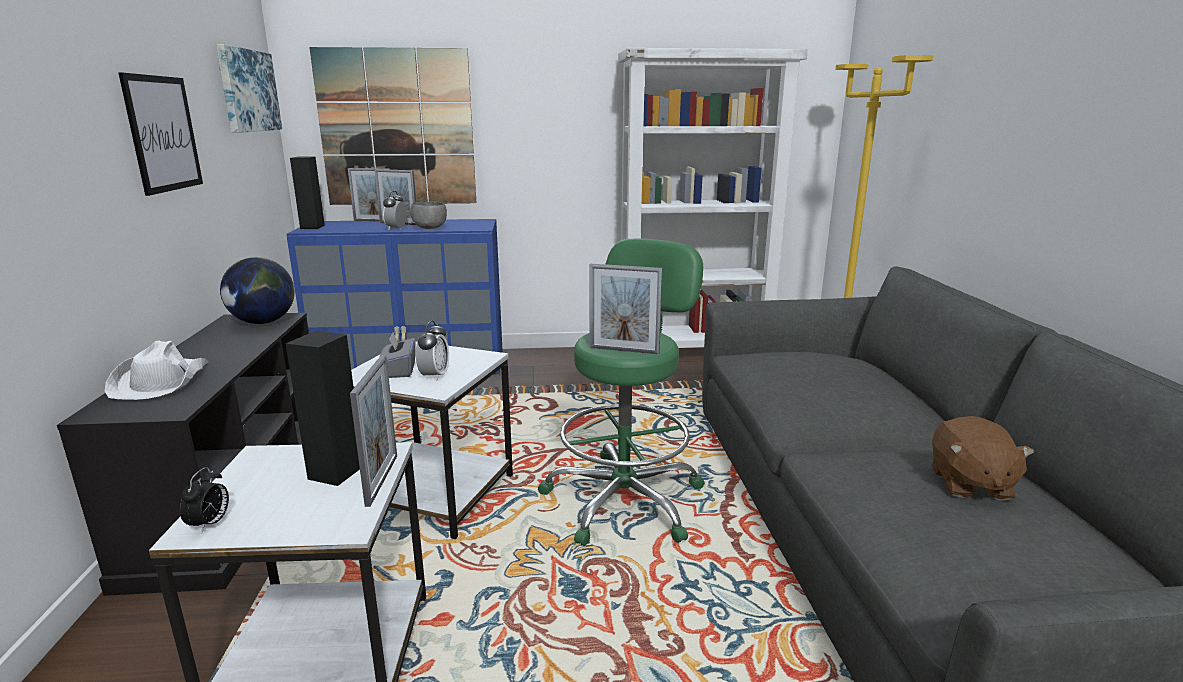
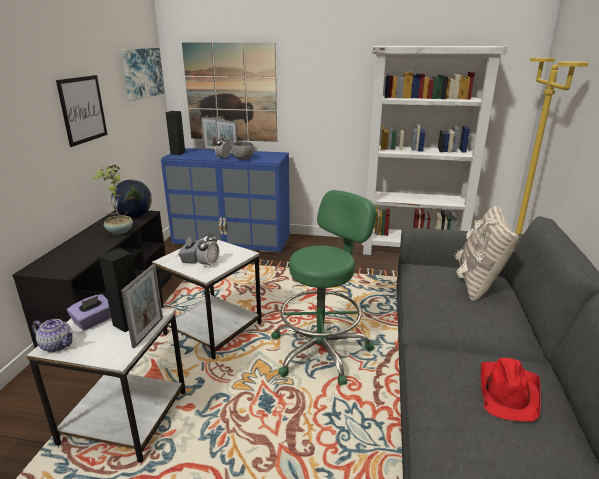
camera: 15 degrees right, 5 degrees up
(160, 381) = (68, 252): white hat -> none
(210, 524) = (57, 345): alarm clock -> teapot
(246, 345) = (119, 232): none -> potted plant
(265, 478) = (93, 321): none -> purple tissue box
(624, 350) = (316, 264): picture frame -> none
(836, 364) = (476, 283): none -> beige pillow
(969, 484) = (508, 391): brown plush toy -> red hat

